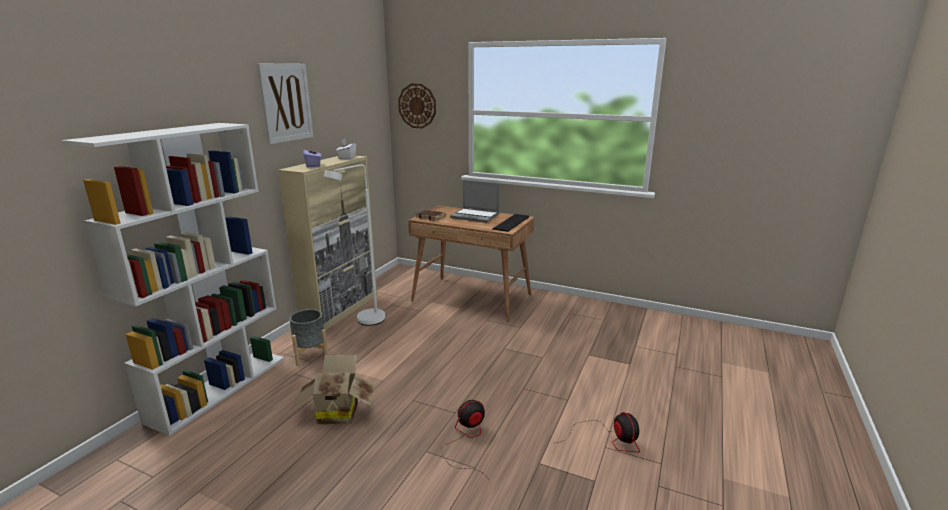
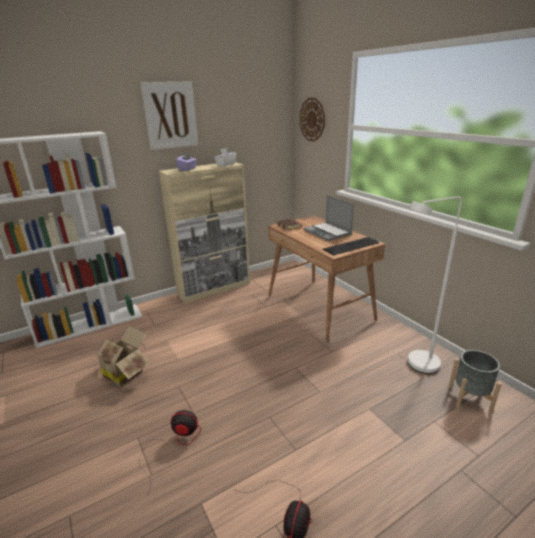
camera: 35 degrees right, 5 degrees up
(310, 355) = (159, 319): grey planter -> grey planter (469, 398)
(365, 322) = (219, 304): white floor lamp -> white floor lamp (416, 366)

